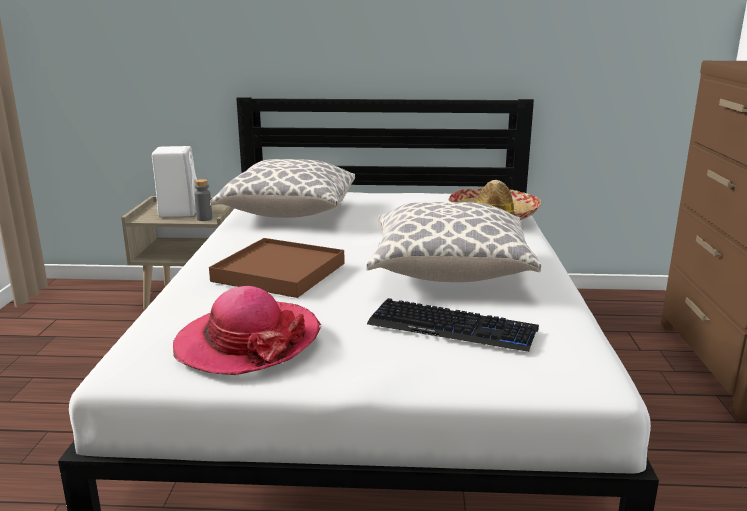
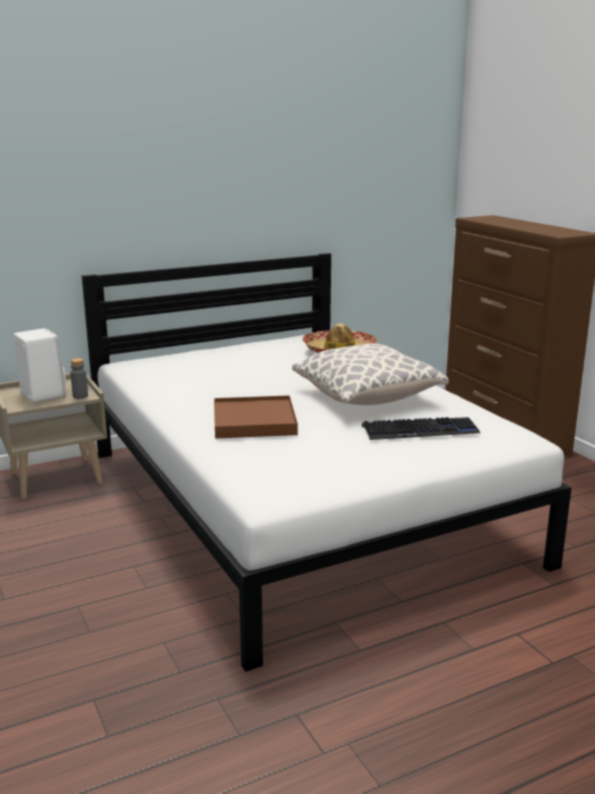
camera: 30 degrees left, 0 degrees up
(247, 342) = (313, 467): hat -> none
(288, 213) = (176, 376): pillow -> none

